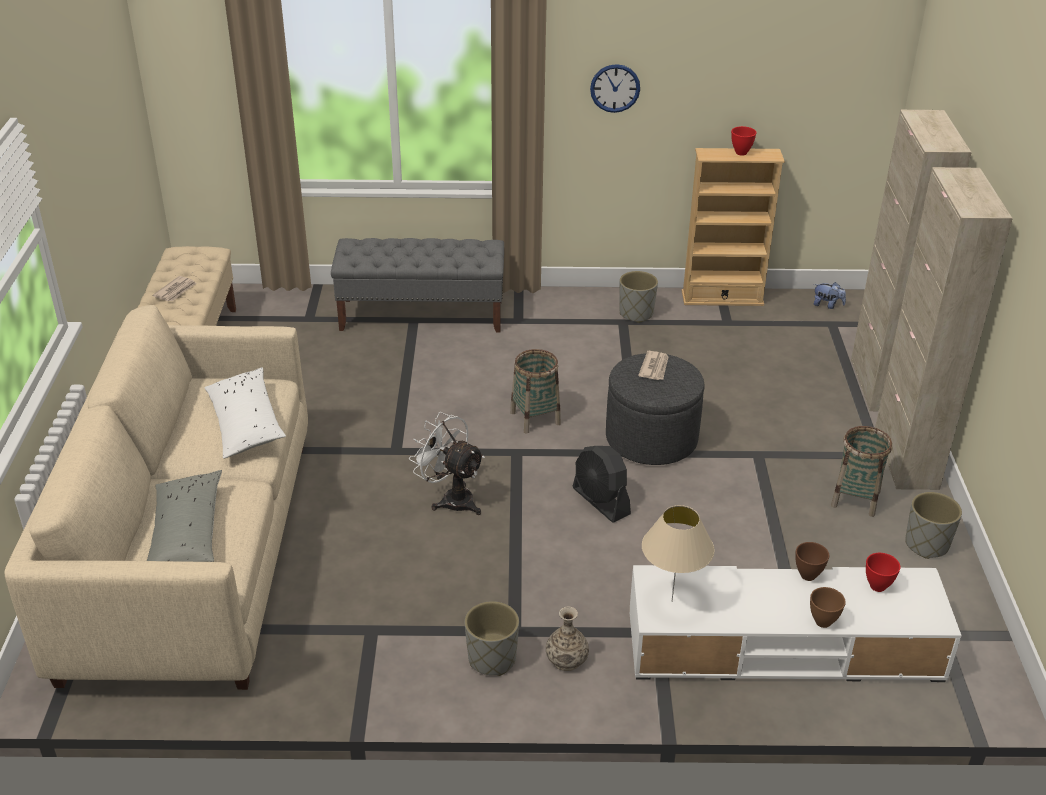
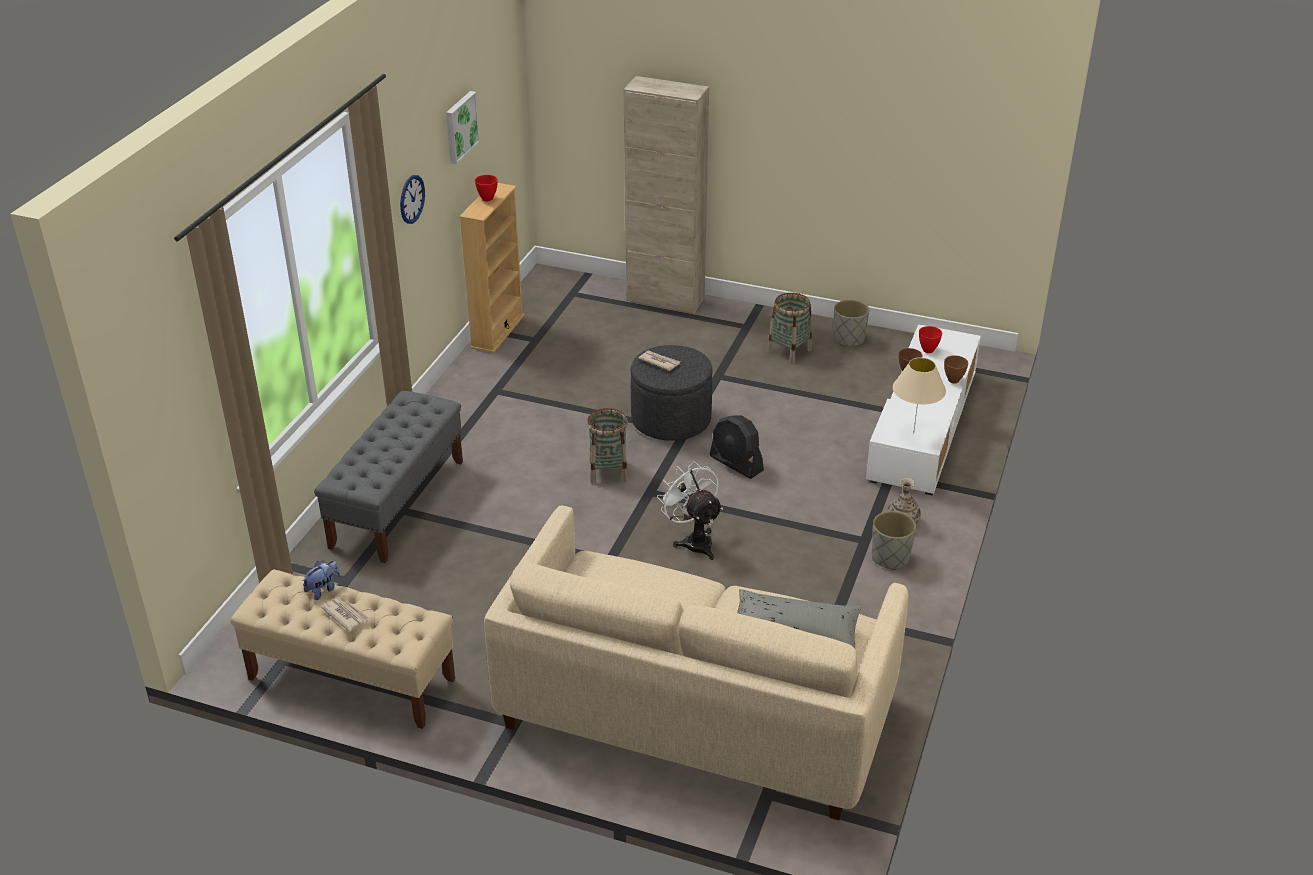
camera: 70 degrees left, 0 degrees up
(245, 423) = (646, 582): white pillow -> none
(451, 498) = (694, 540): white fan -> white fan turned 90 degrees clockwise
(601, 501) = (736, 463): black fan -> black fan turned 60 degrees clockwise
(636, 314) = (488, 380): grey planter -> none
(736, 62) = (460, 127): none -> picture
(827, 305) = (545, 287): plush toy -> plush toy (323, 589)
(905, 458) = (756, 317): beige cabinet -> none

